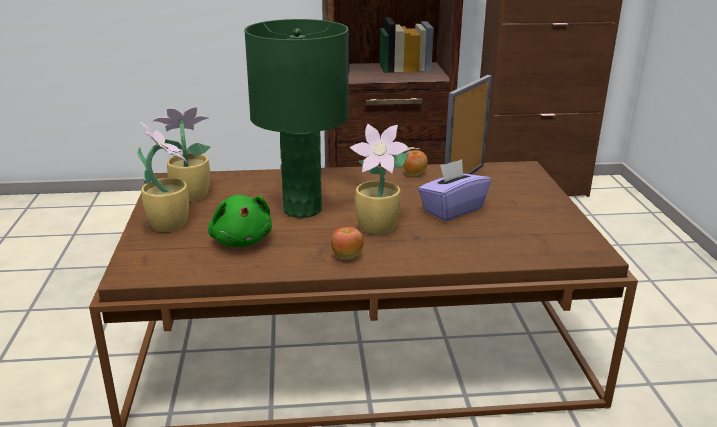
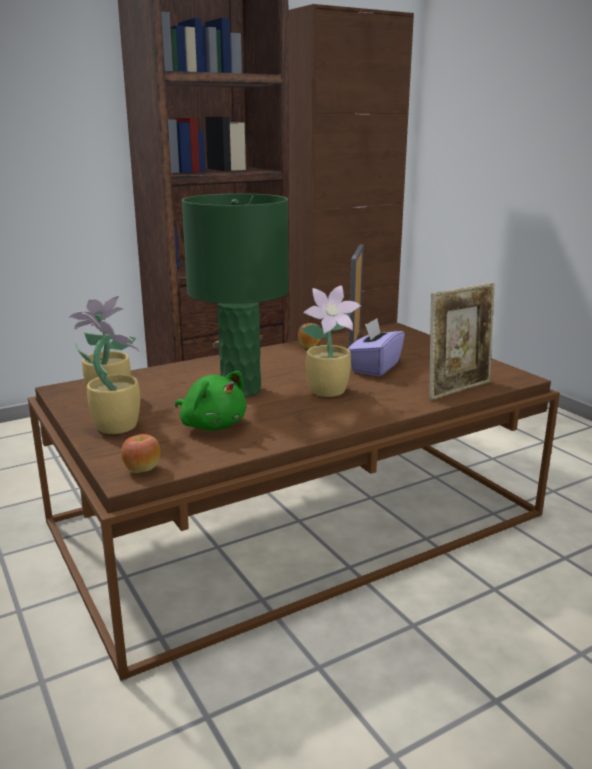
camera: 25 degrees left, 5 degrees down
(347, 257) = (329, 418): apple -> apple (142, 470)
(509, 253) = (458, 389): none -> picture frame

